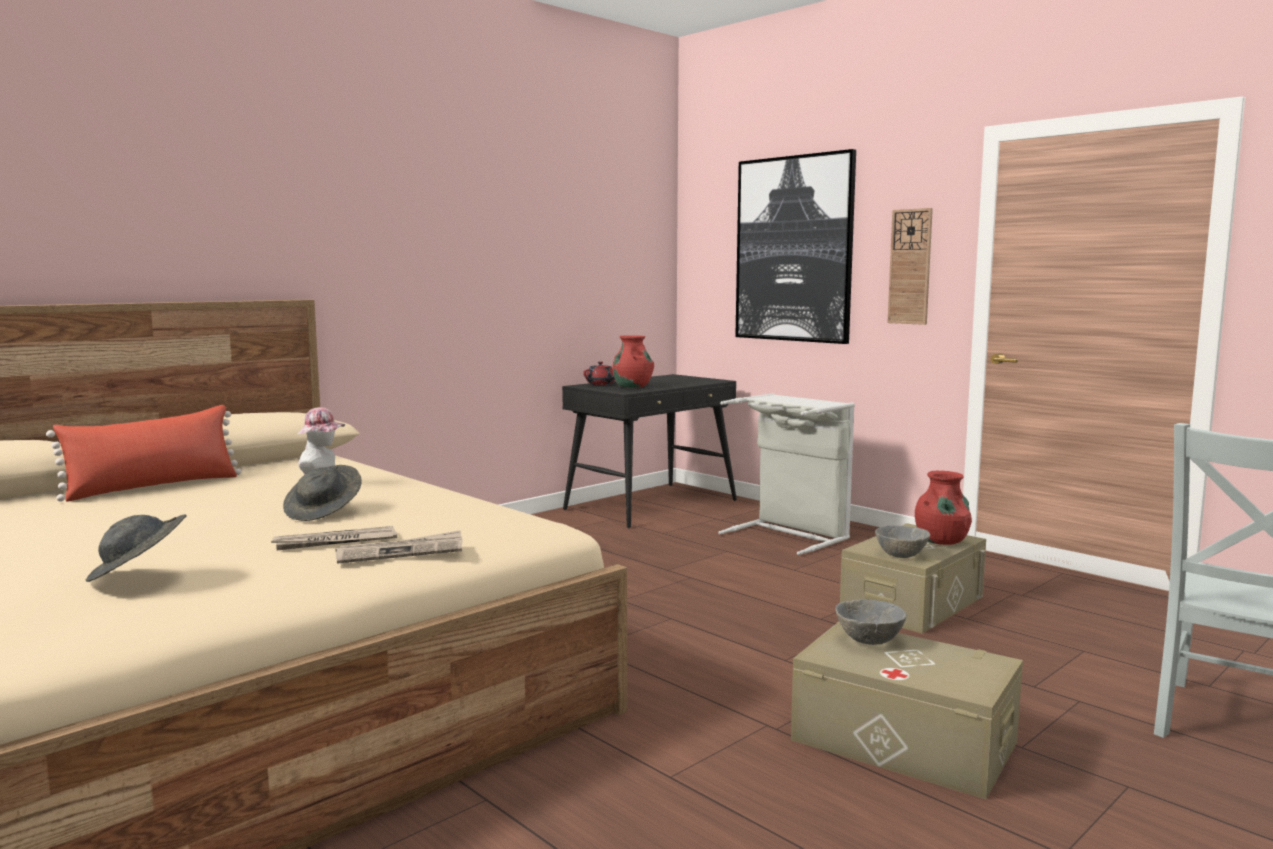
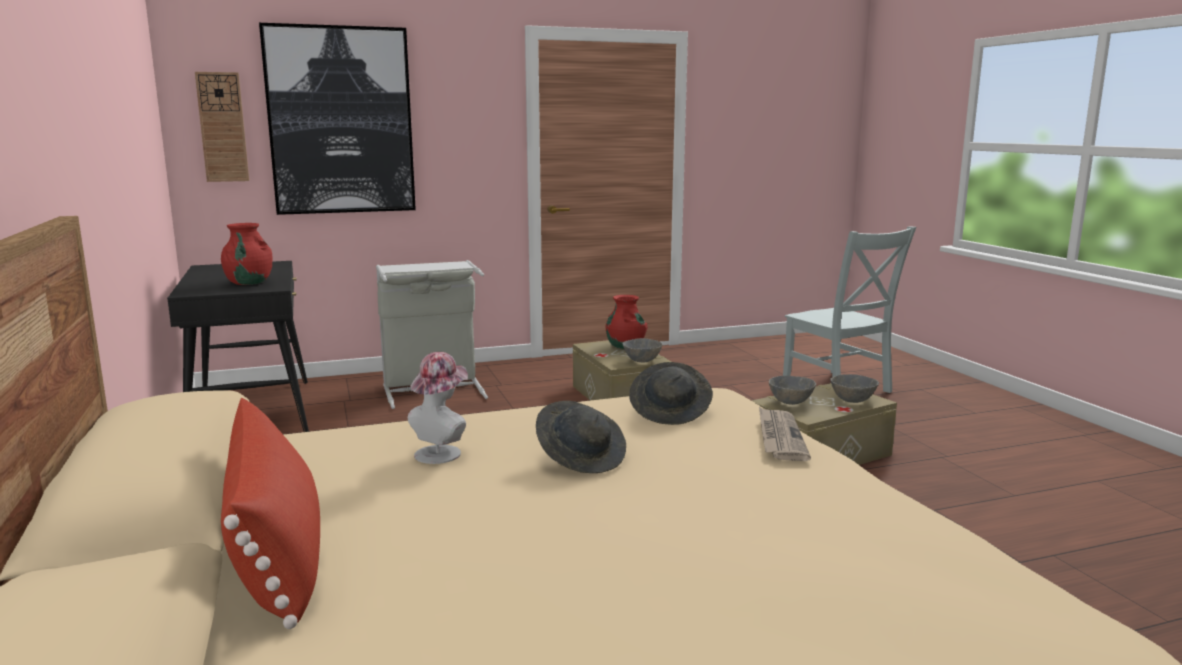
camera: 65 degrees left, 5 degrees up
(139, 573) = (835, 536): grey hat -> grey hat (671, 412)
(335, 542) = (719, 459): newspaper -> none
(601, 384) = (196, 287): red teapot -> none
(910, 266) = (470, 138): wall clock -> wall clock (222, 127)
(945, 676) = (852, 400): none -> grey bowl

